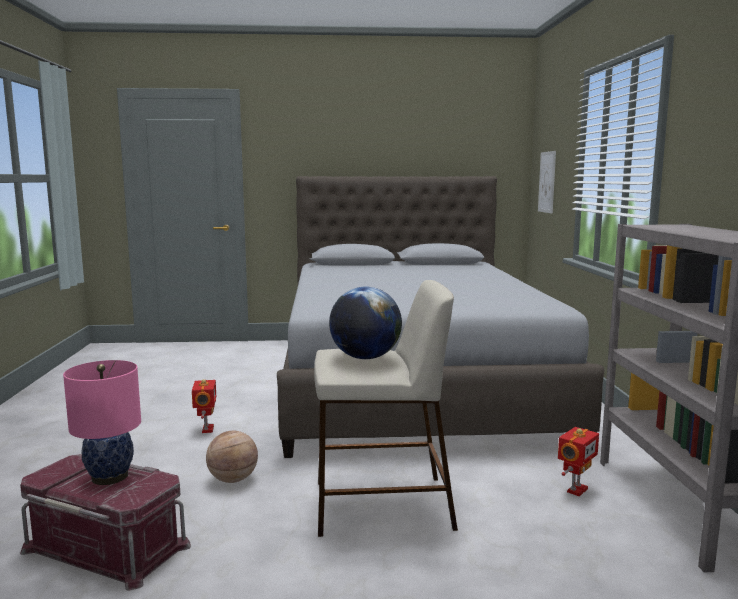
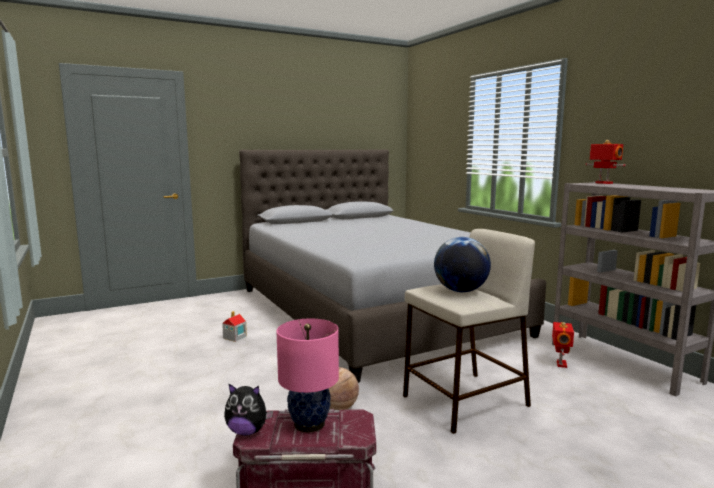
camera: 25 degrees left, 0 degrees up
(48, 470) = (247, 431): none -> plush toy
(206, 429) = (261, 374): toy robot -> toy robot (603, 183)
(229, 388) = (234, 337): none -> toy house
(547, 182) = (428, 153): picture -> none

